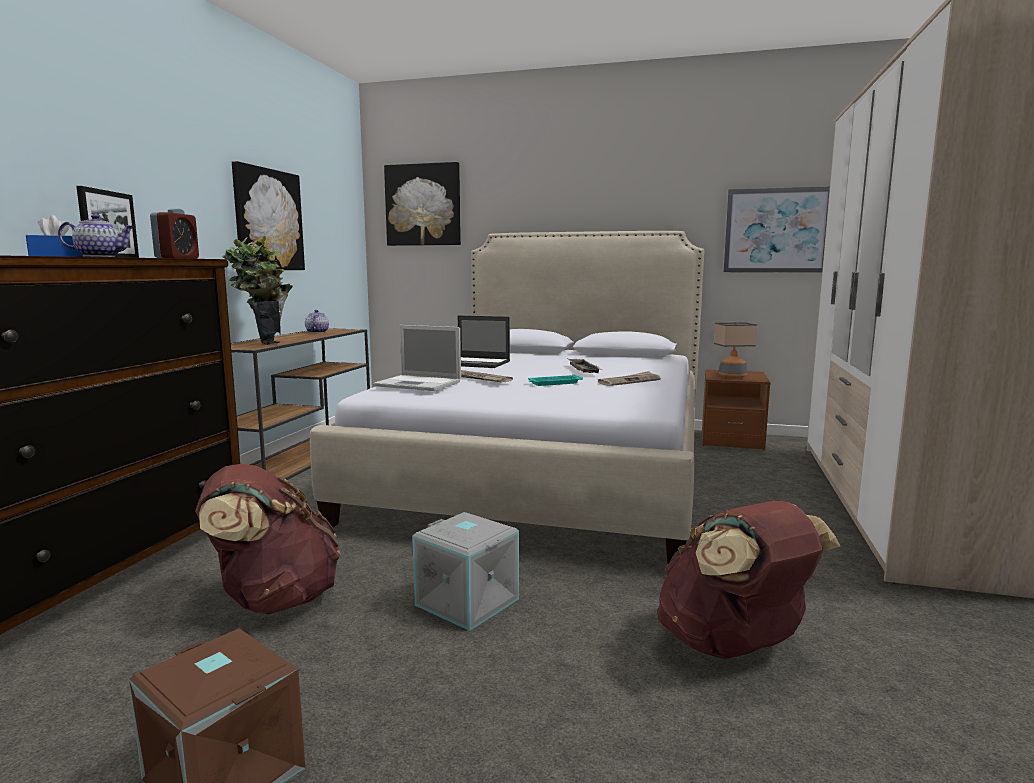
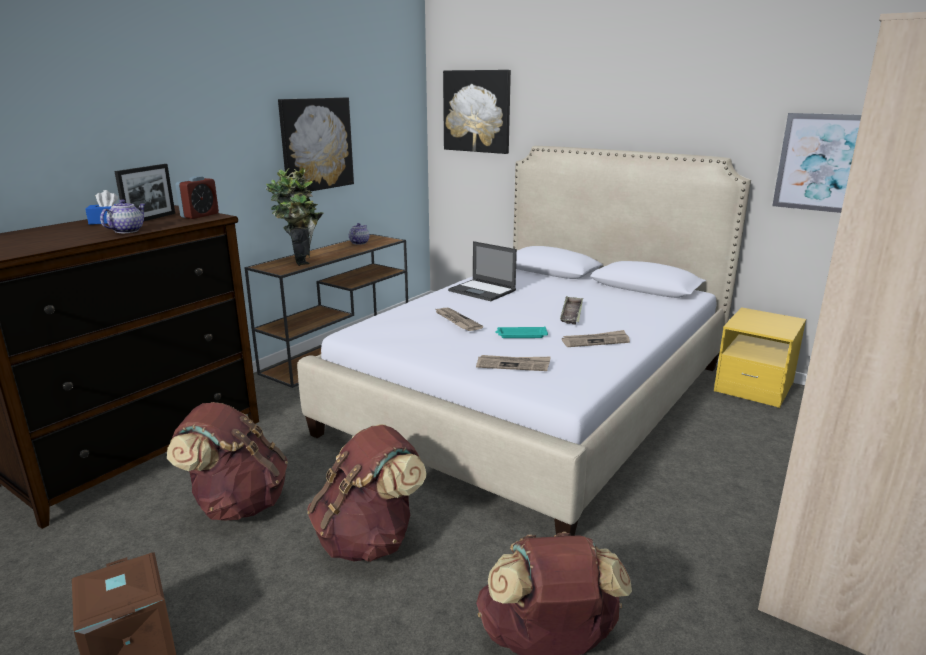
camera: 20 degrees right, 10 degrees up
(101, 256) = (127, 231): teapot -> teapot turned 75 degrees counterclockwise
(419, 384) = (398, 324): laptop -> none
(469, 601) = (369, 540): grey storage box -> brown backpack
(574, 398) = (513, 365): none -> newspaper
(731, 440) = (753, 387): brown nightstand -> yellow nightstand
(732, 376) = (759, 324): table lamp -> none

